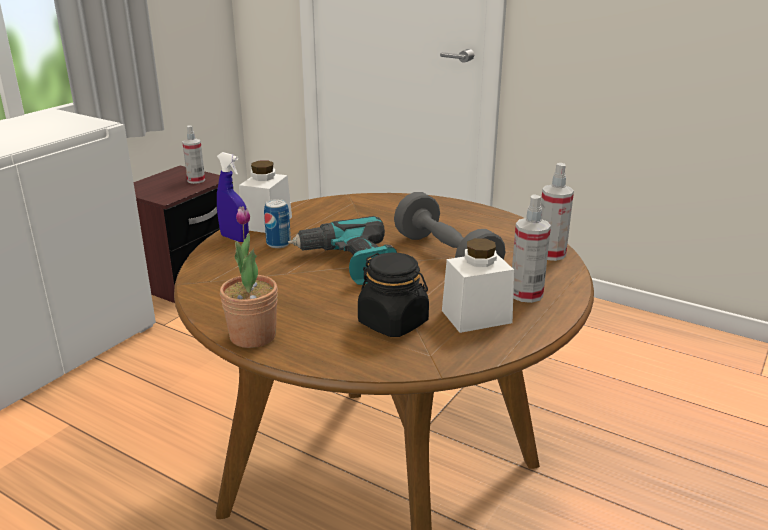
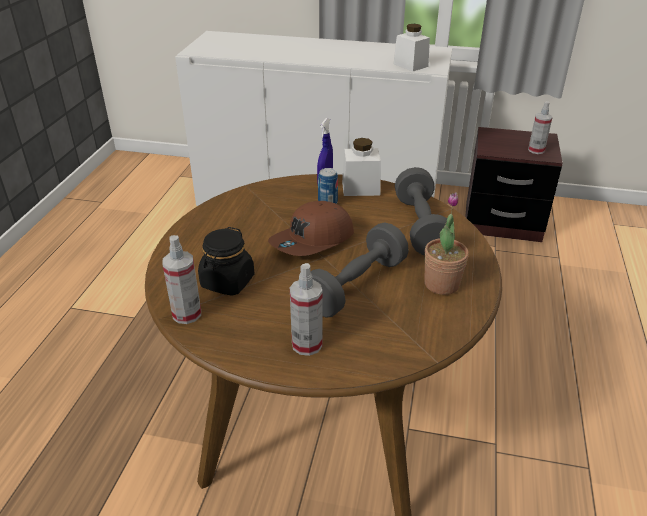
camera: 70 degrees right, 10 degrees up
(253, 336) = (189, 230): potted plant -> potted plant (441, 284)
(349, 263) = (313, 241): power drill -> brown cap
(368, 212) = (420, 226): none -> grey dumbbell
(476, 316) = (253, 321): white jar -> white jar (410, 65)
(550, 254) = (404, 350): spray bottle -> spray bottle (187, 314)

